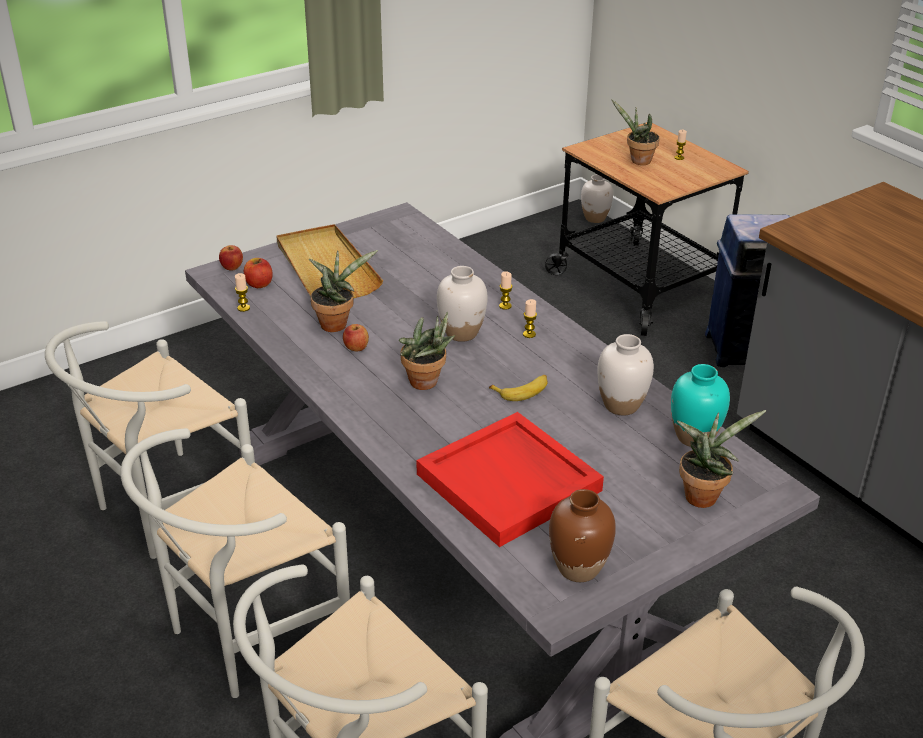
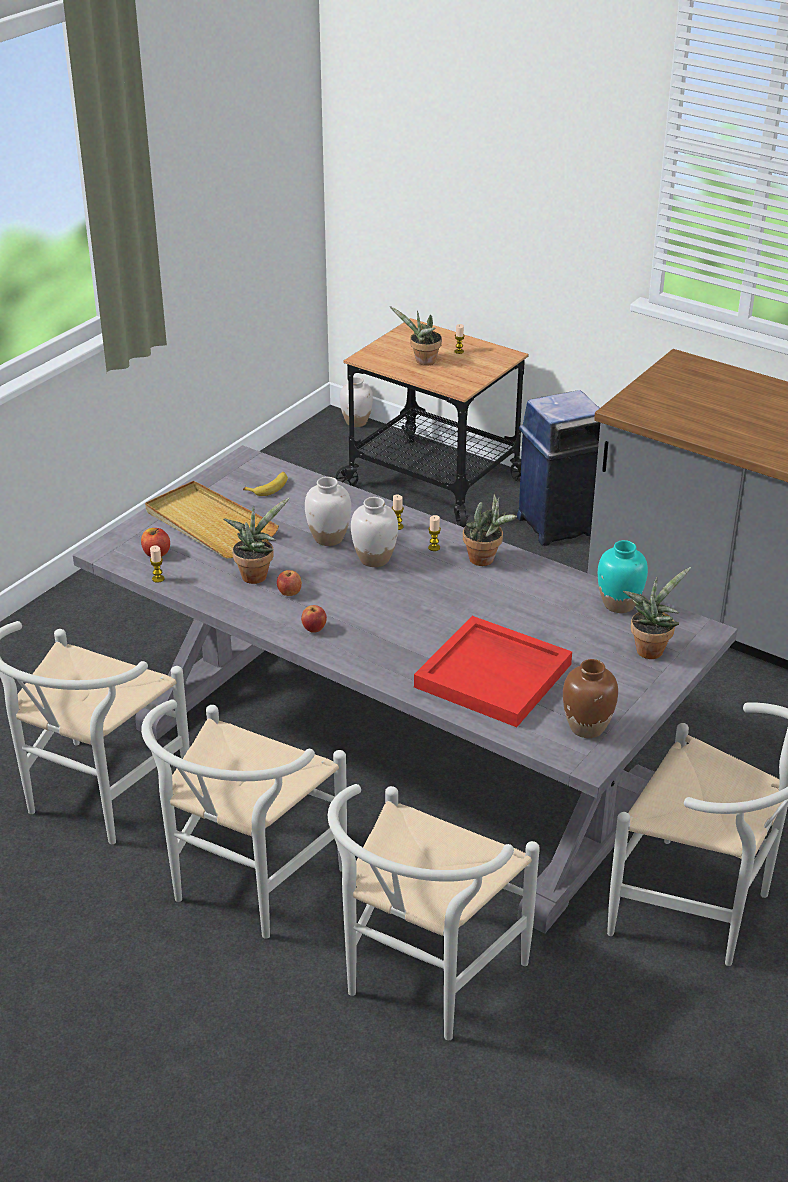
camera: 20 degrees left, 0 degrees up
(232, 268) = (118, 543): apple -> apple (314, 629)
(427, 384) = (373, 610): potted plant -> potted plant (485, 560)
(522, 391) = (458, 598): banana -> banana (269, 487)
(621, 405) = (546, 592): white vase -> white vase (328, 538)

